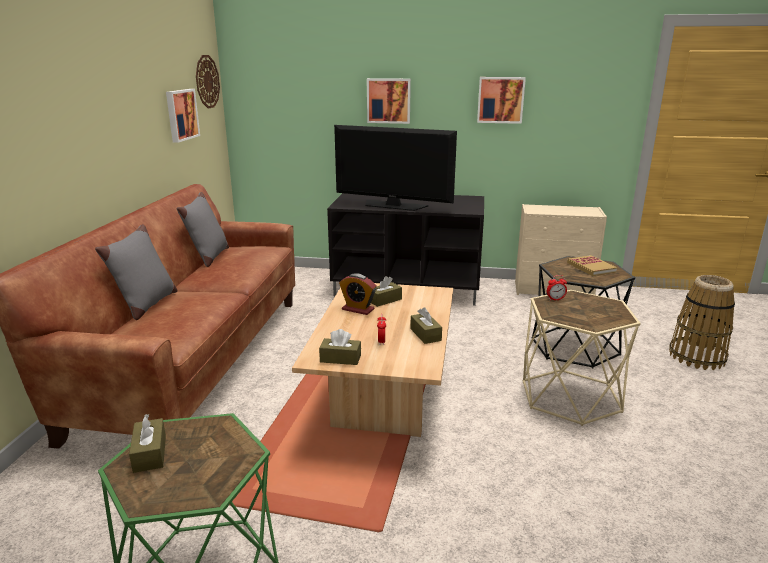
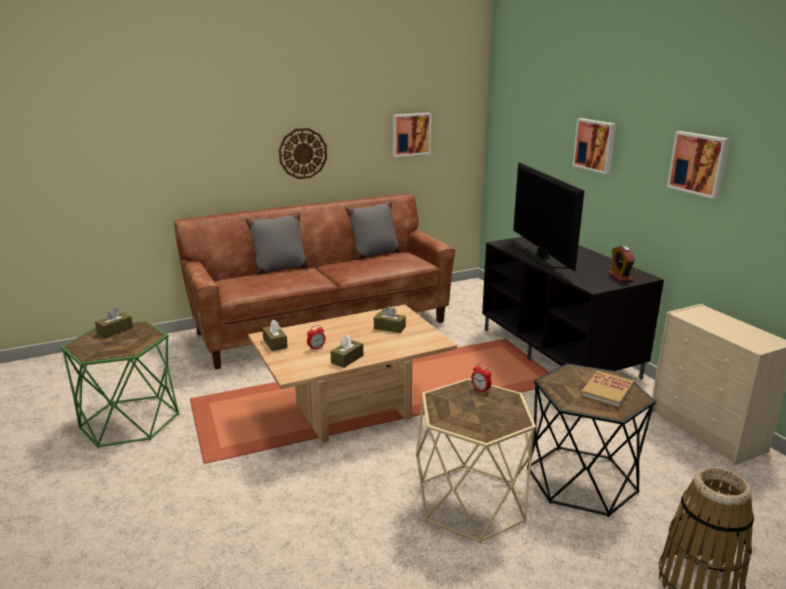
camera: 55 degrees right, 0 degrees up
(207, 81) = (459, 107): wall clock -> wall clock (303, 153)
(358, 309) = (359, 324): alarm clock -> alarm clock (620, 277)

